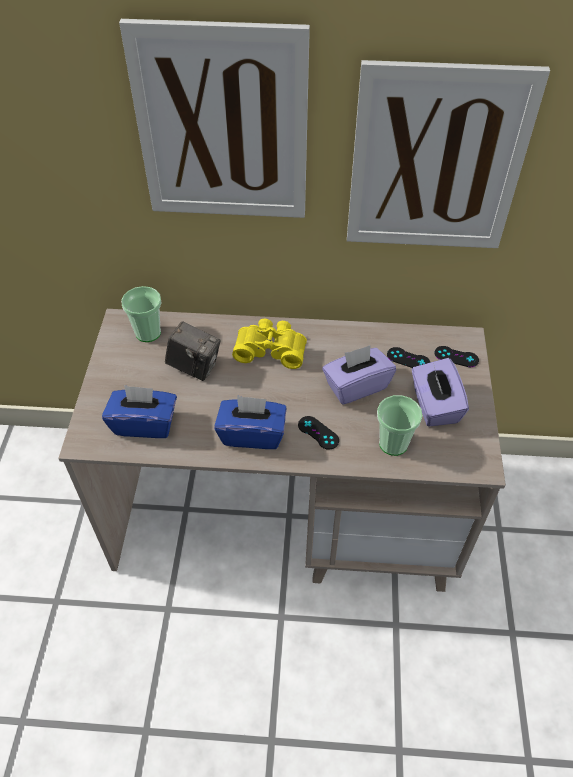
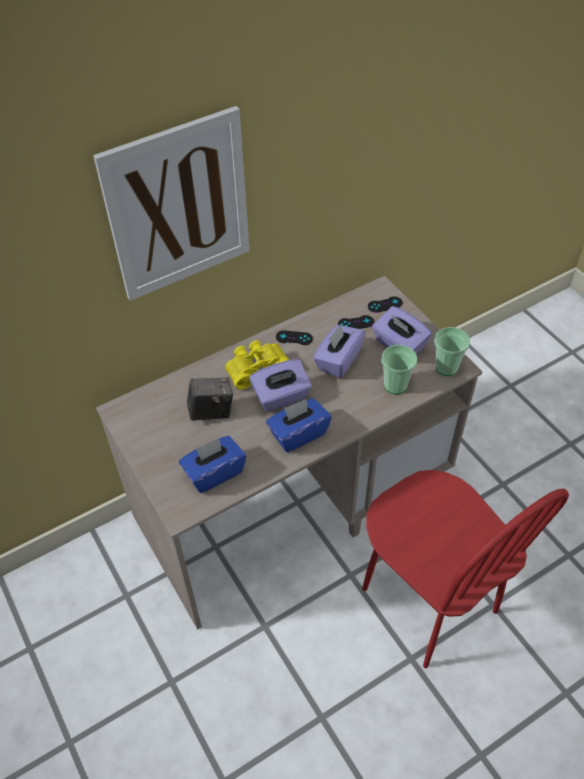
camera: 35 degrees left, 0 degrees up
(148, 333) = (150, 407): cup -> cup (446, 367)
(269, 389) = (281, 397): none -> purple tissue box
(318, 433) = (341, 406): black game controller -> black game controller (294, 338)
(335, 696) = (428, 600): none -> red chair
(436, 161) = (333, 167): picture -> none

